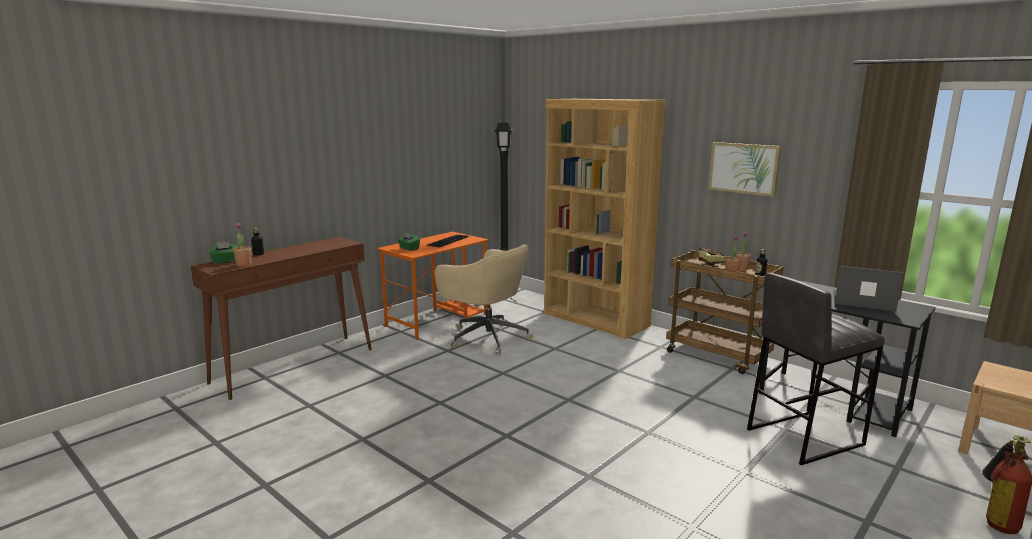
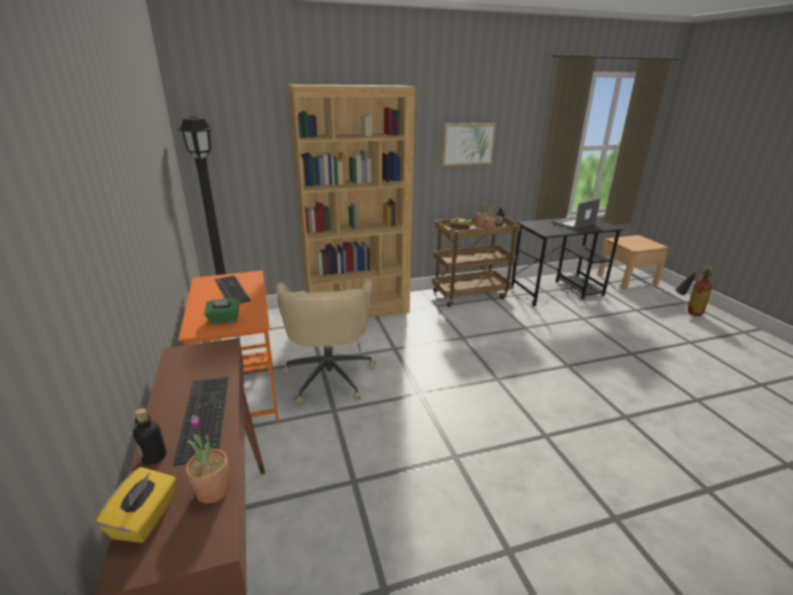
camera: 60 degrees left, 10 degrees up
(225, 261) = (145, 518): green tissue box -> yellow tissue box
(290, 253) = (201, 415): none -> keyboard
(486, 337) = (330, 375): beige office chair -> beige office chair turned 105 degrees clockwise
(803, 436) = (594, 318): grey stool -> none

